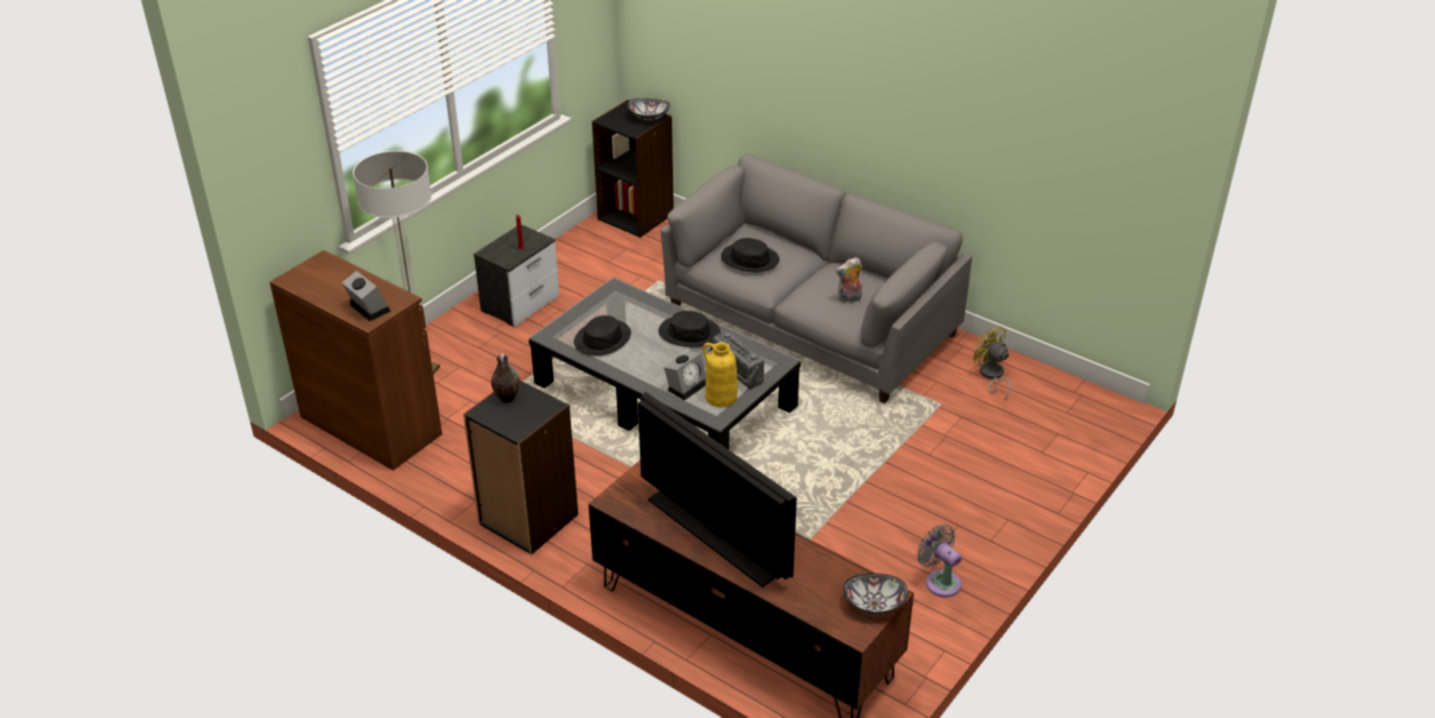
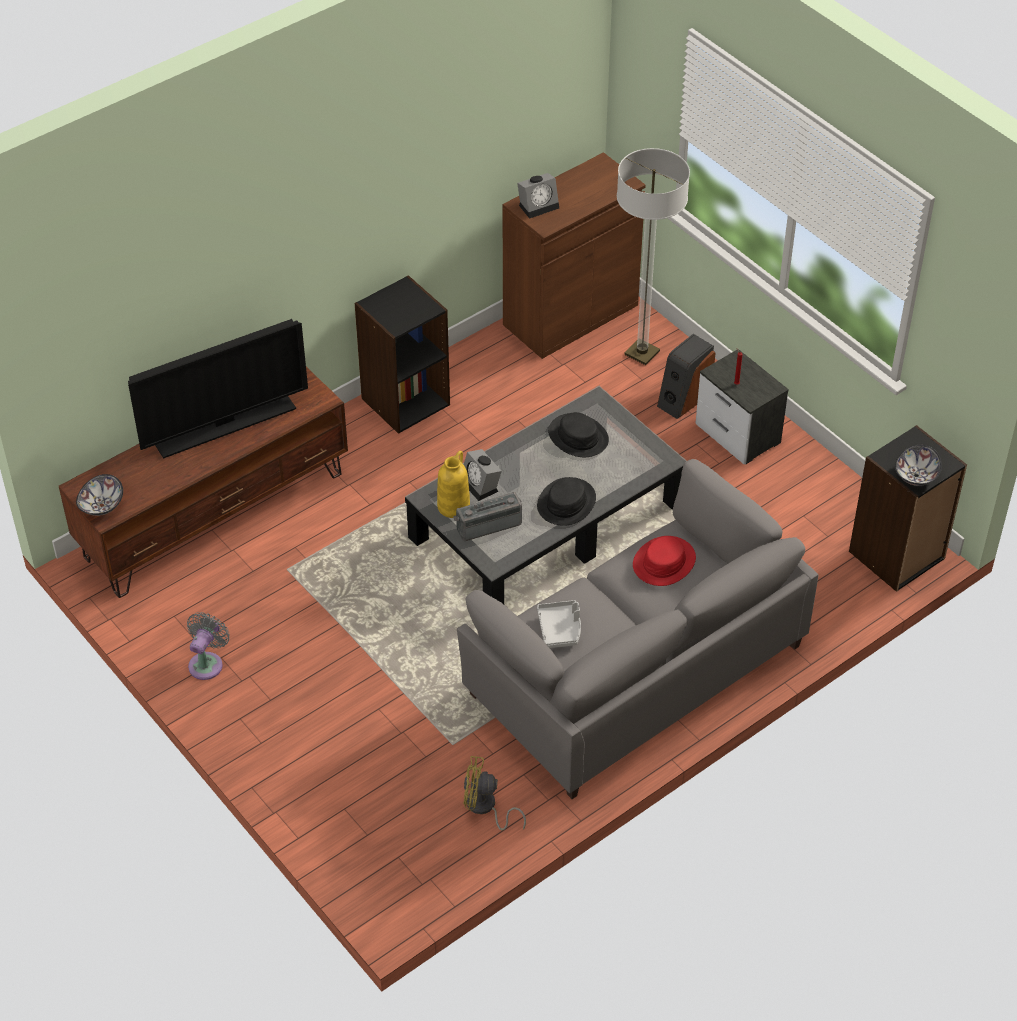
camera: 105 degrees right, 10 degrees up
(482, 338) = (683, 399): none -> speaker
(506, 399) = (417, 301): vase -> none
(750, 259) = (664, 562): black hat -> red hat
(849, 299) = (560, 629): plush toy -> grey tray
(940, 581) = (207, 663): grey fan -> grey fan turned 45 degrees counterclockwise
(991, 376) = (485, 808): yellow fan -> yellow fan turned 150 degrees counterclockwise

